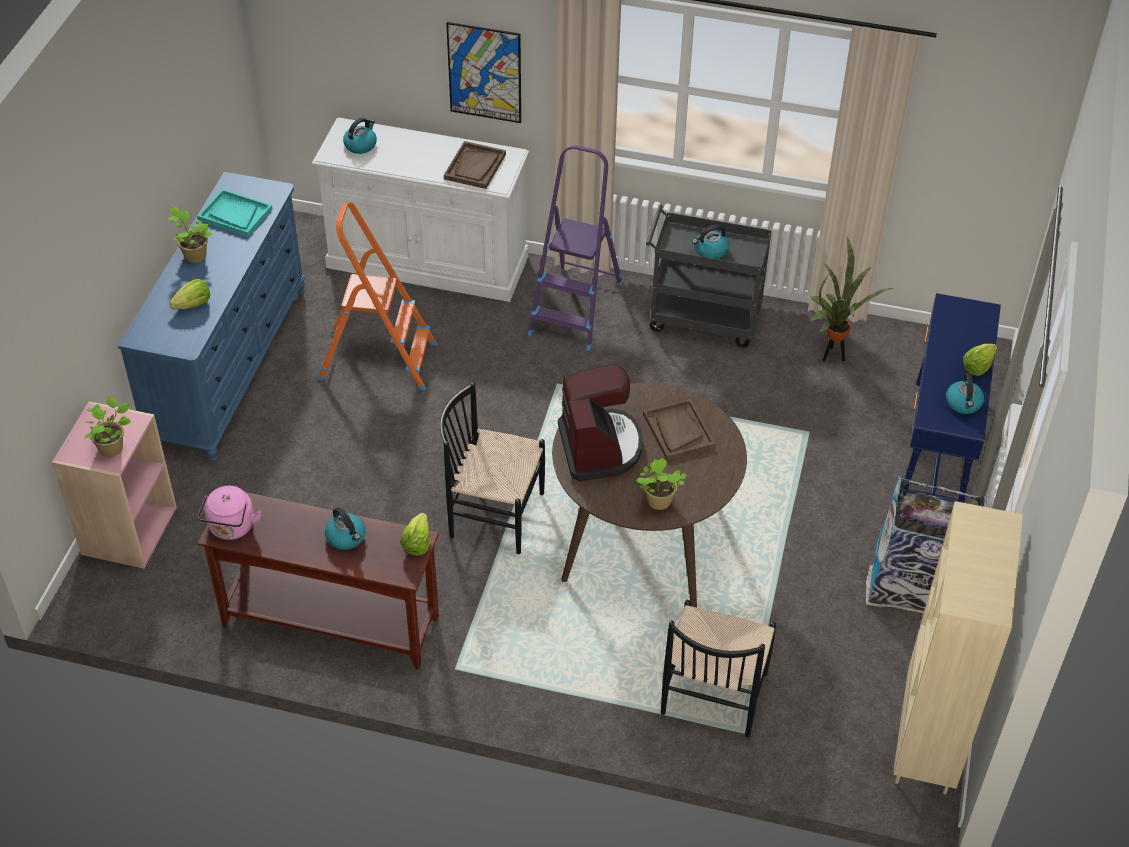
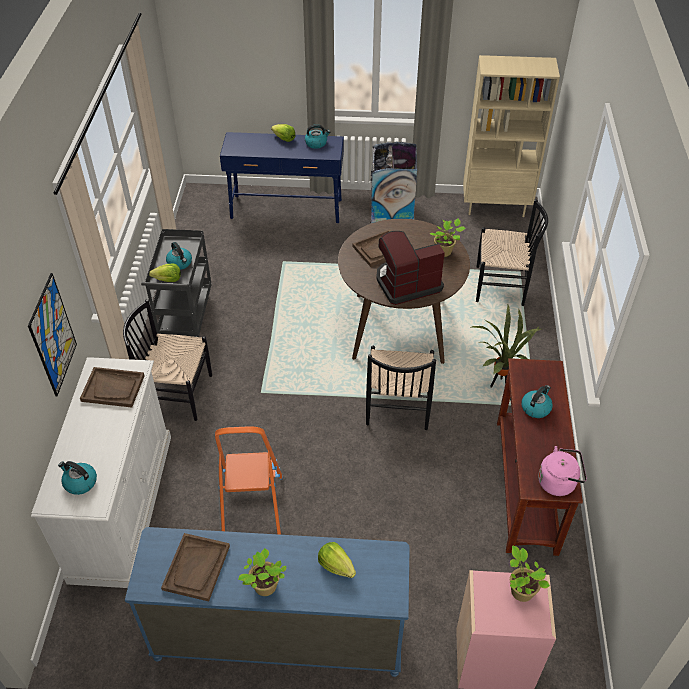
camera: 100 degrees left, 0 degrees up
(235, 214) = (196, 568): turquoise tray -> brown tray
(417, 543) = (523, 367): lettuce -> lettuce (168, 280)
(575, 308) = (175, 394): purple step ladder -> black chair
(833, 355) = (210, 255): potted plant -> potted plant (498, 385)

